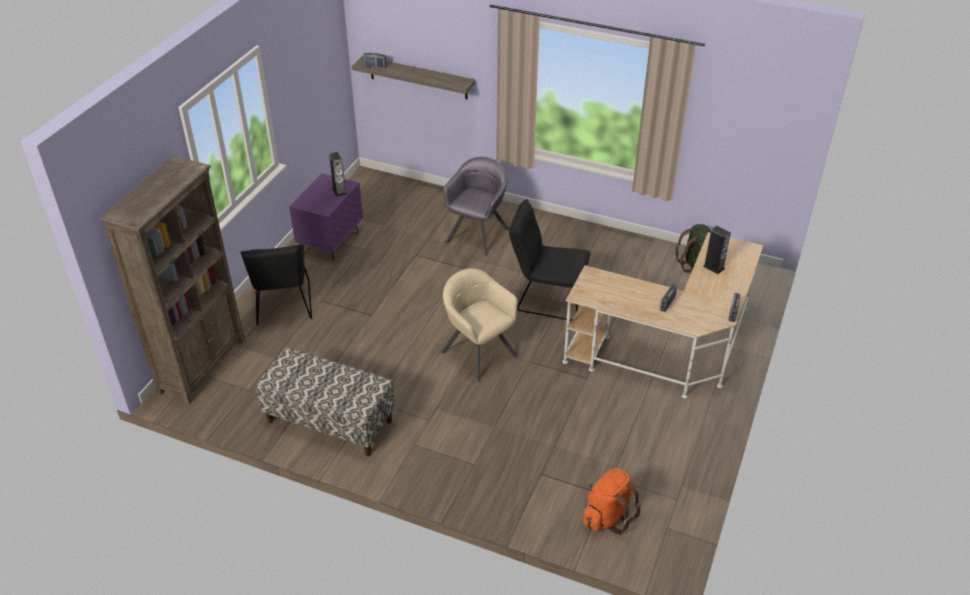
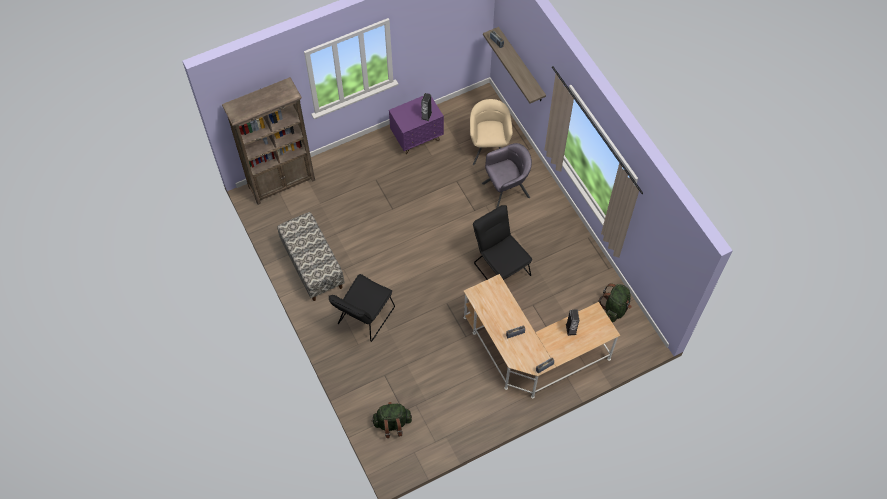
camera: 40 degrees right, 20 degrees up
(283, 306) = (352, 170): black chair -> black chair (364, 318)
(479, 353) = (425, 277): beige armchair -> beige armchair (489, 148)
(607, 516) = (392, 423): orange backpack -> green backpack

